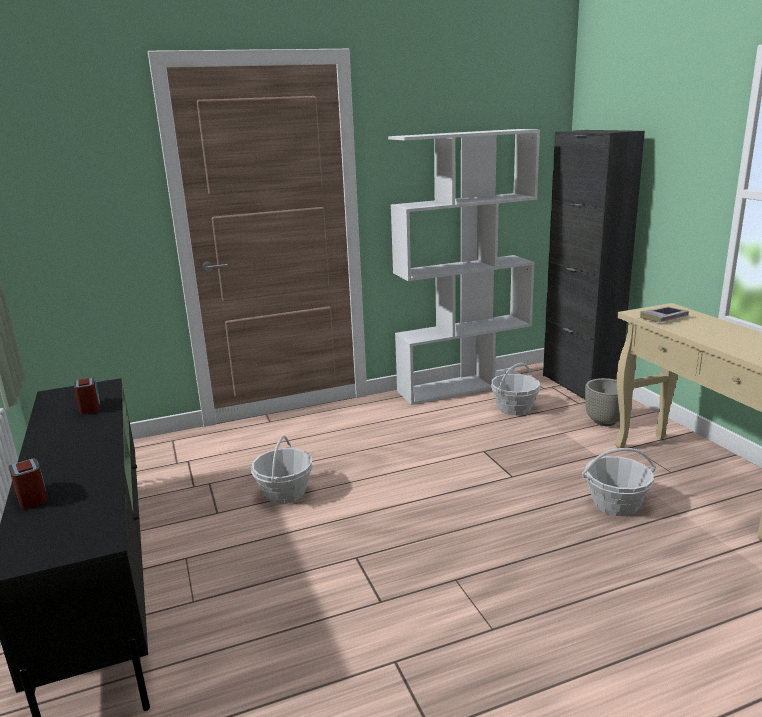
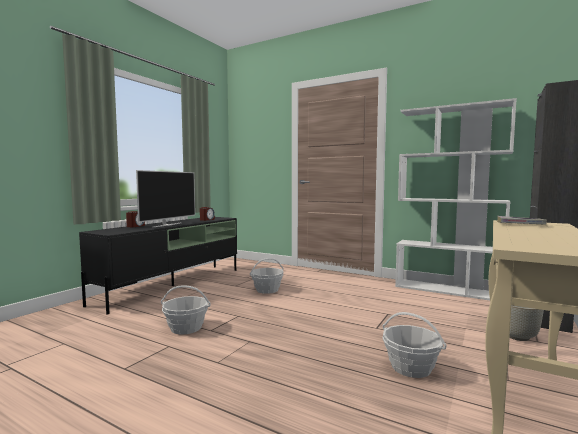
camera: 50 degrees right, 15 degrees down
(87, 459) = (167, 225): none -> television
(514, 408) = (457, 307): basket -> basket (186, 328)

